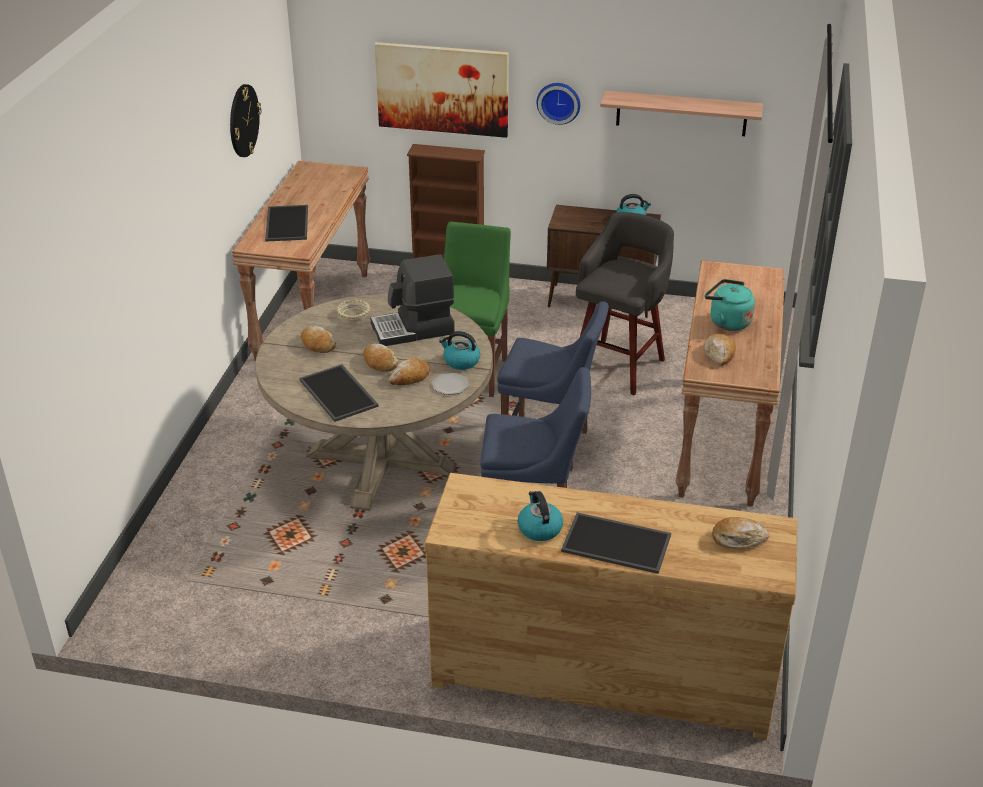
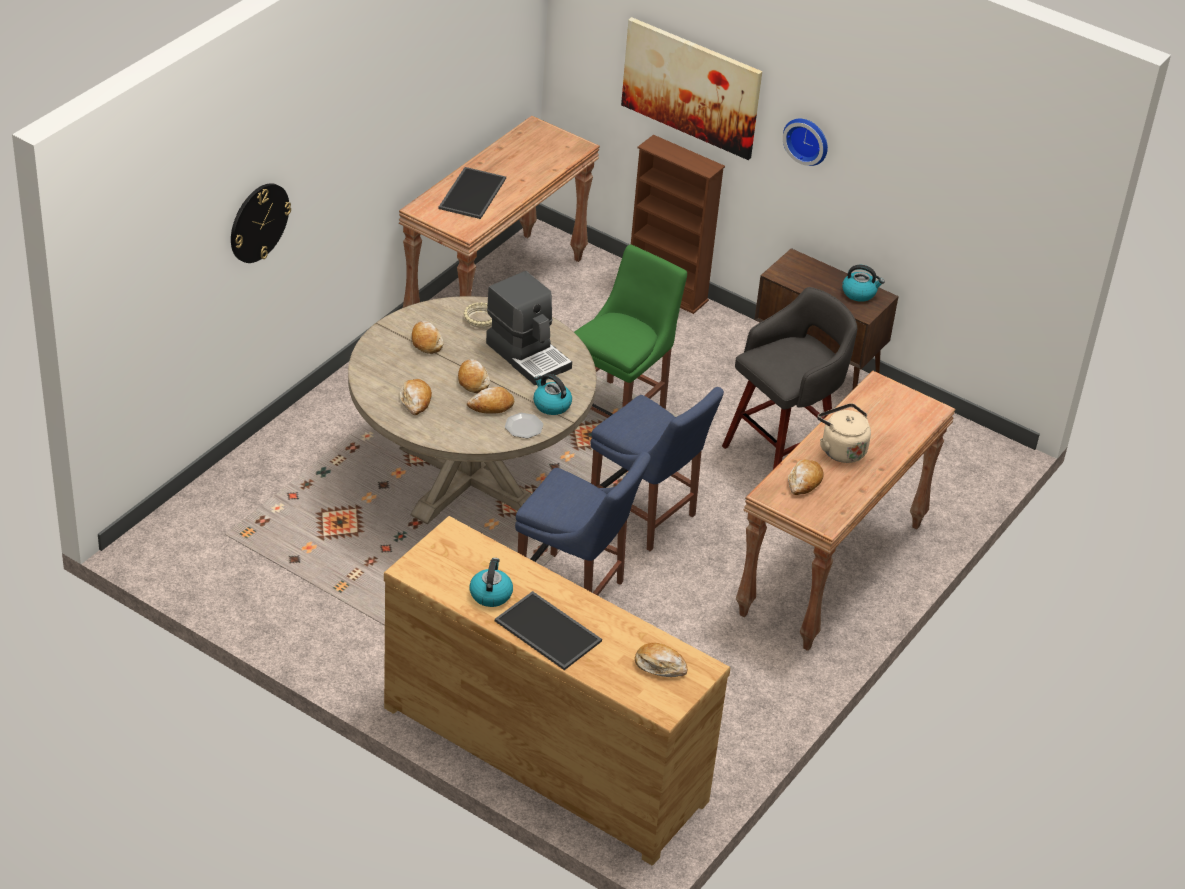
camera: 20 degrees right, 5 degrees up
(243, 120) = (448, 77): wall clock -> wall clock (258, 222)
(340, 393) = (415, 401): tray -> bread
(413, 329) = (528, 355): coffee machine -> coffee machine turned 135 degrees counterclockwise
(681, 113) = (932, 194): shelf -> none
(727, 322) = (841, 449): turquoise kettle -> beige kettle

